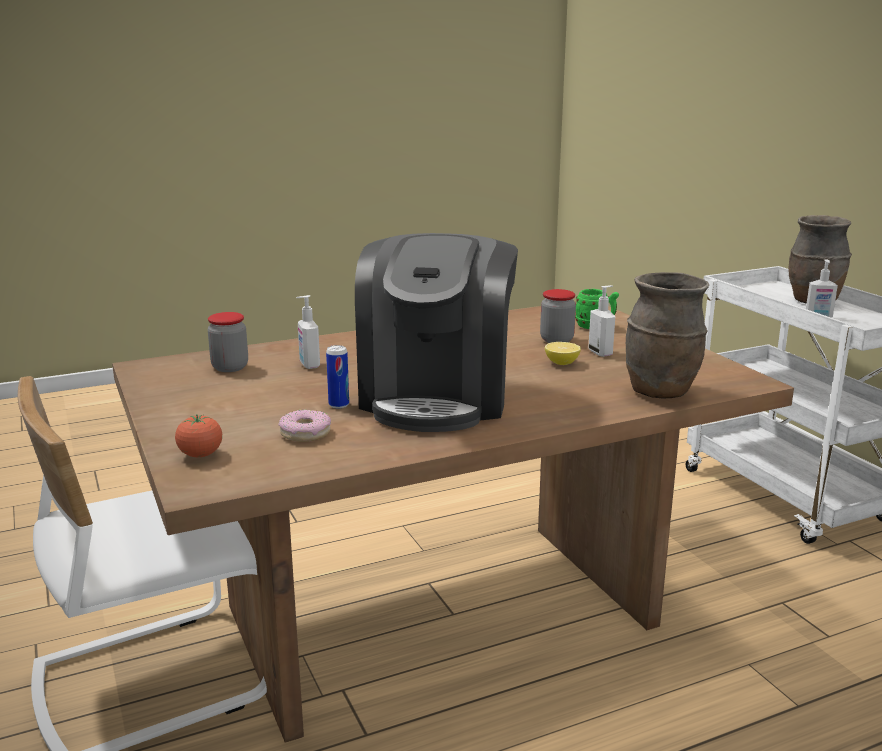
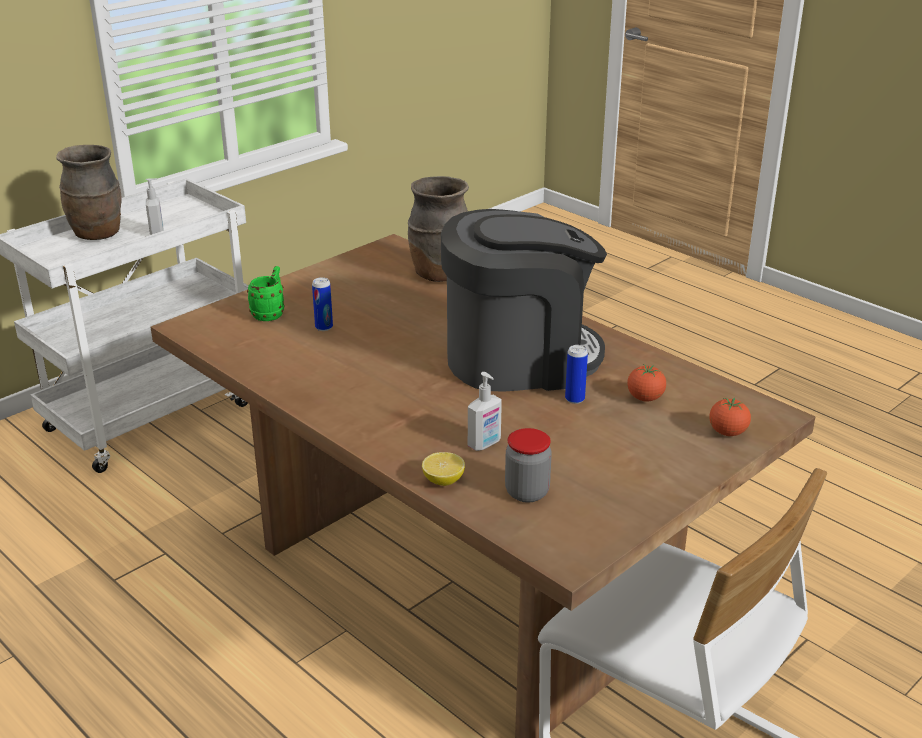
camera: 110 degrees left, 10 degrees up
(305, 433) = (645, 398): donut -> tomato
(556, 340) = (324, 327): jar -> can
(561, 363) = (393, 317): lemon -> lemon (443, 481)
(601, 352) = (352, 304): soap dispenser -> none

